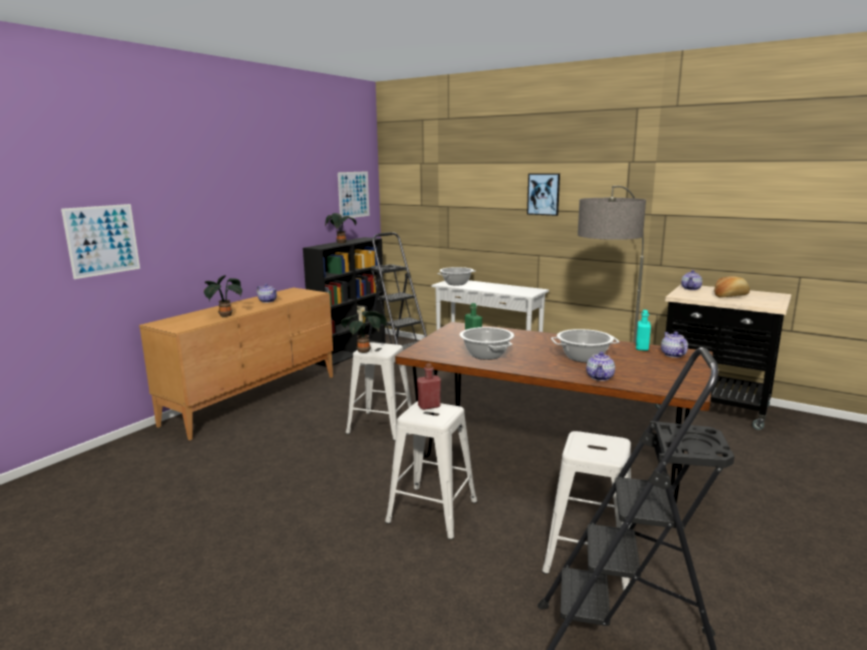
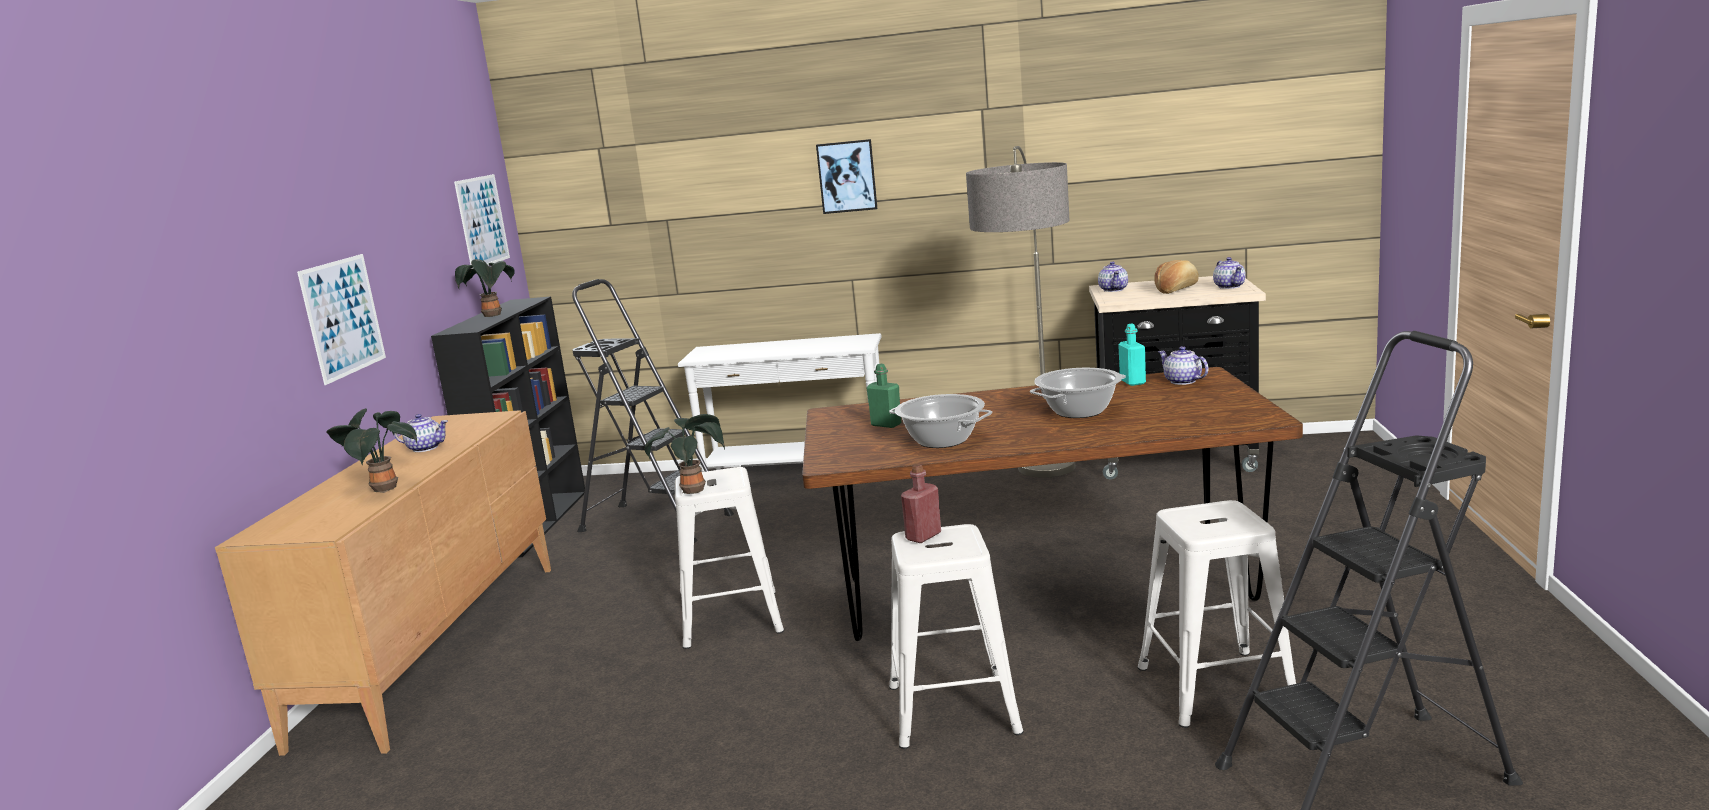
camera: 25 degrees left, 0 degrees up
(102, 240) = (120, 379): picture -> picture (343, 317)
(456, 283) = (718, 353): cooking pot -> none
(600, 377) = (1138, 429): teapot -> teapot (1229, 286)

